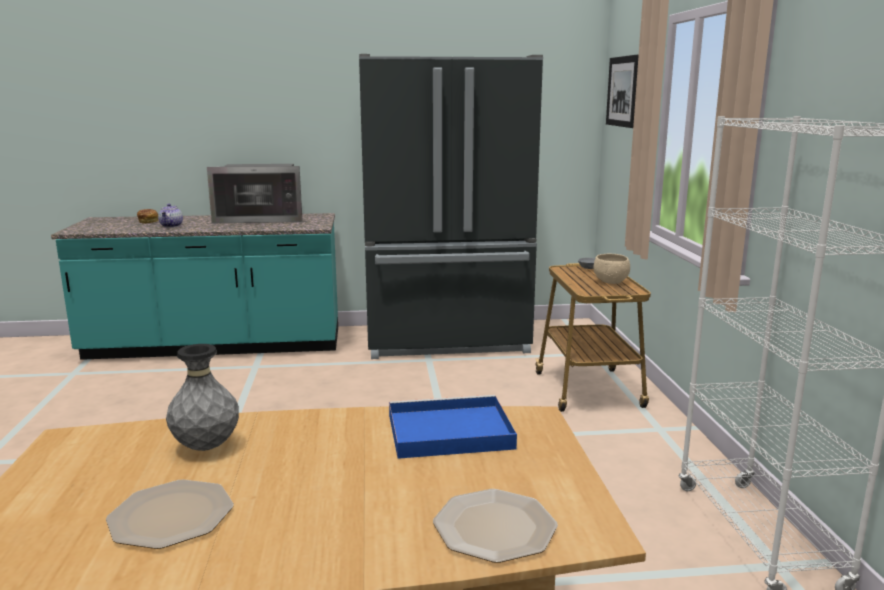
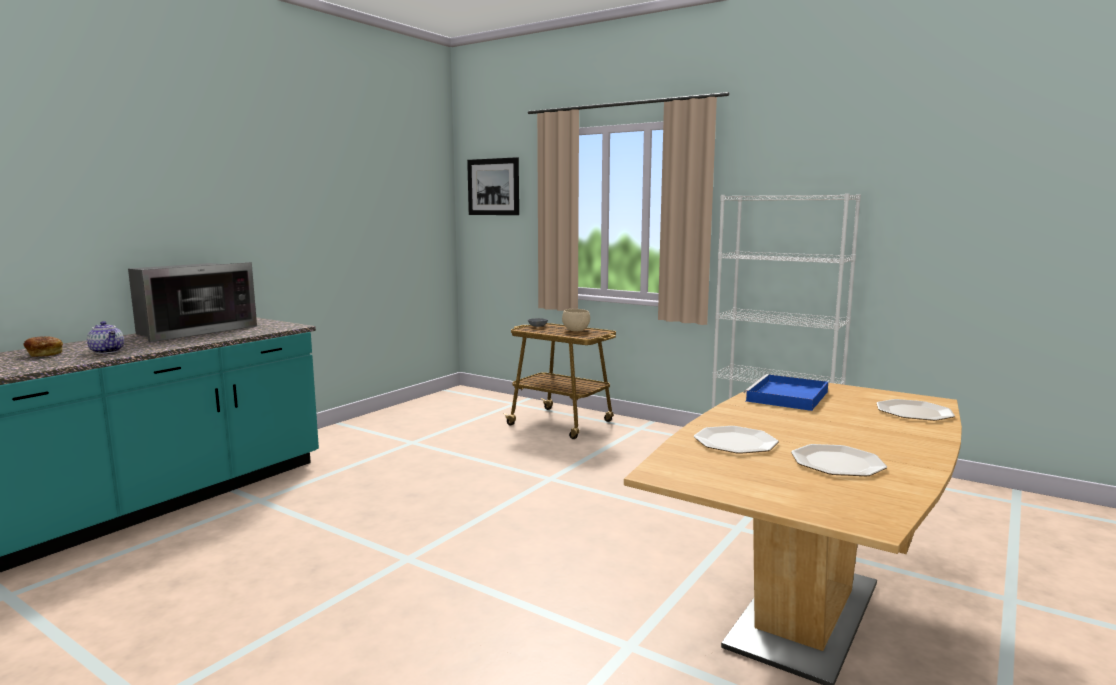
camera: 50 degrees left, 5 degrees down
(206, 447) = (736, 442): grey vase -> plate
(447, 340) = (393, 426): black fridge -> none

